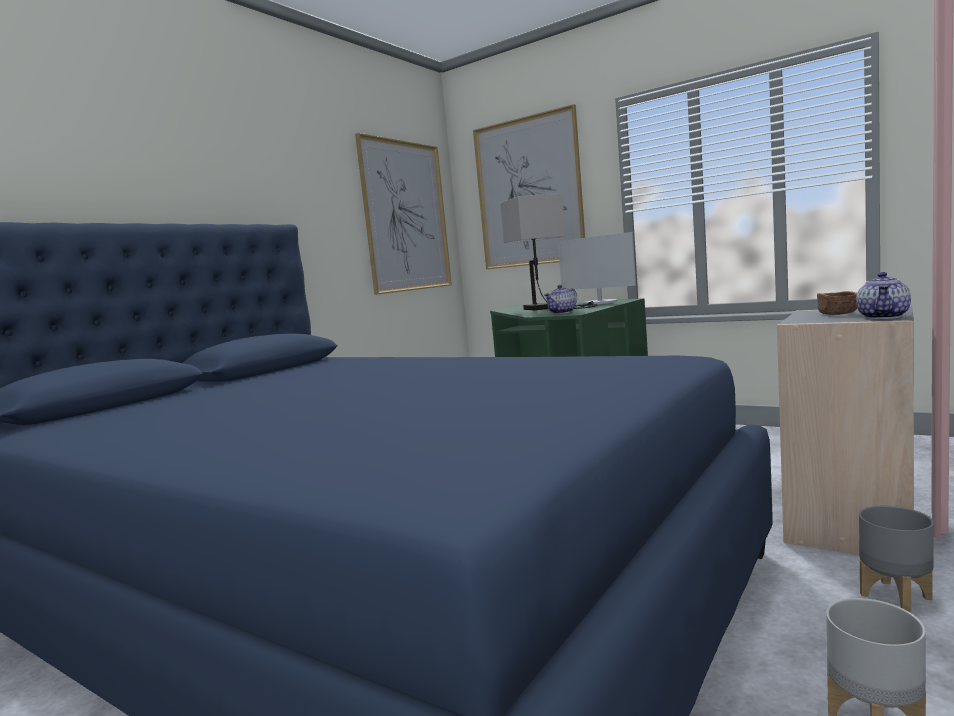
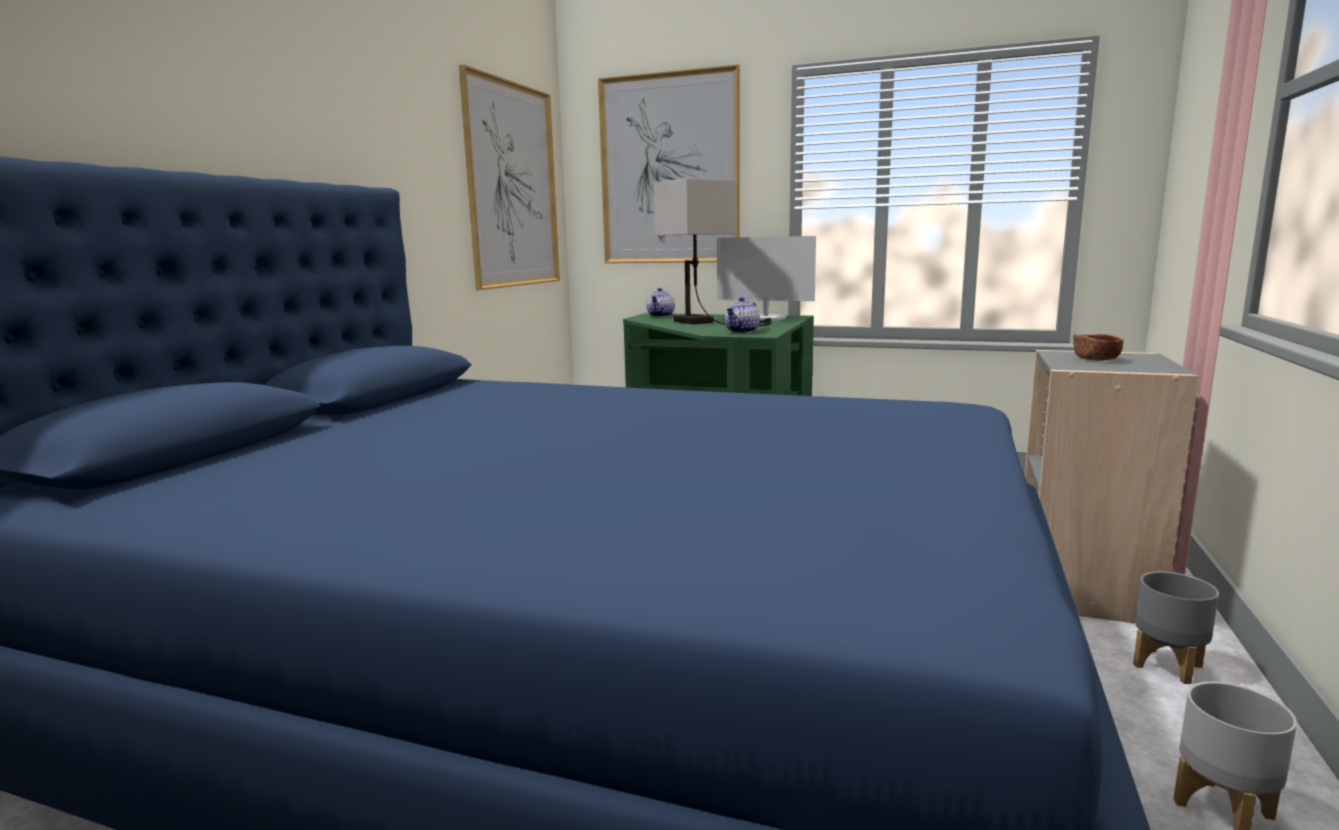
camera: 15 degrees left, 5 degrees up
(884, 317) = (1159, 368): teapot -> teapot (661, 316)

